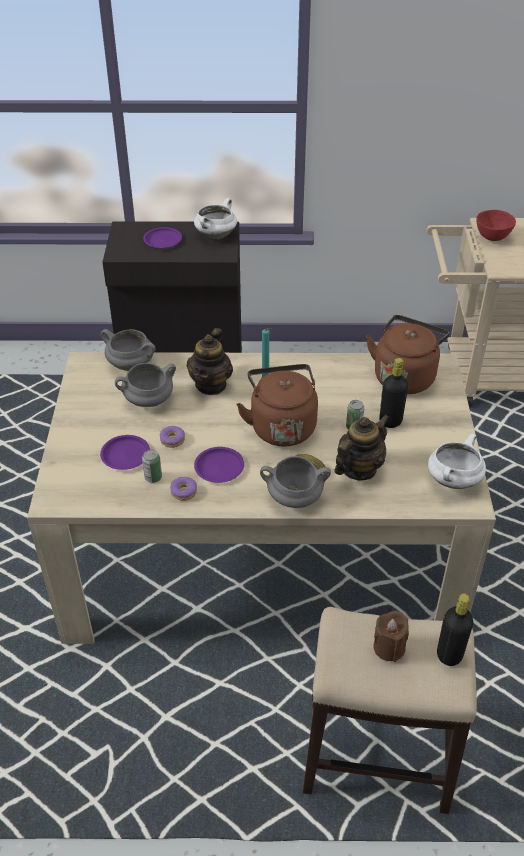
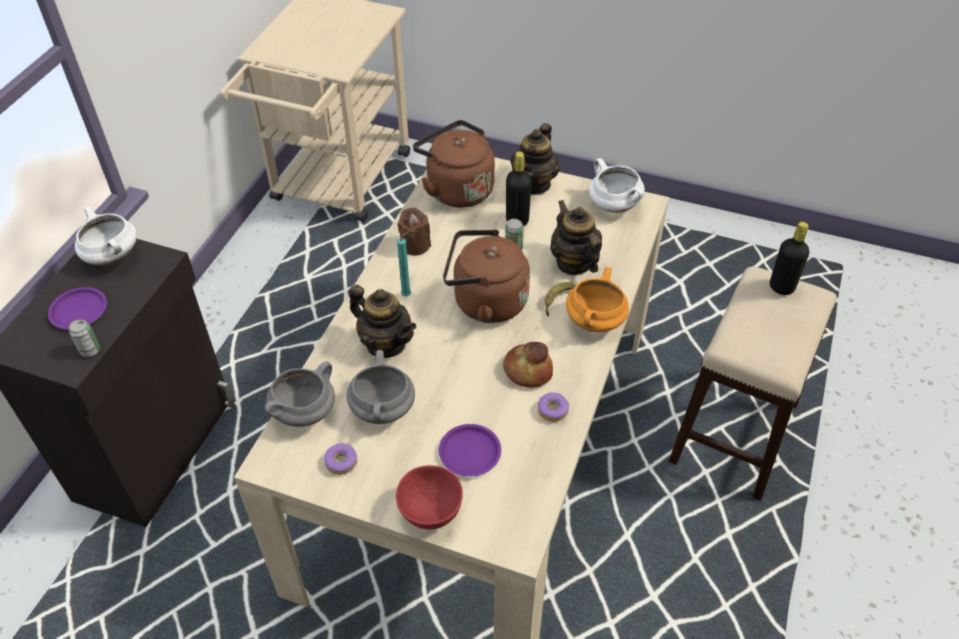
camera: 70 degrees left, 5 degrees up
(153, 477) = (518, 434): can -> can (90, 350)
(173, 440) = (464, 401): donut -> donut (341, 462)
(219, 468) = (527, 371): purple plate -> bread
(293, 498) = (595, 322): grey cooking pot -> orange cooking pot
(389, 647) = (764, 324): brown candle -> brown candle (415, 245)
(446, 421) = (534, 184): none -> teapot
(492, 237) = (286, 55): red bowl -> red bowl (430, 513)

